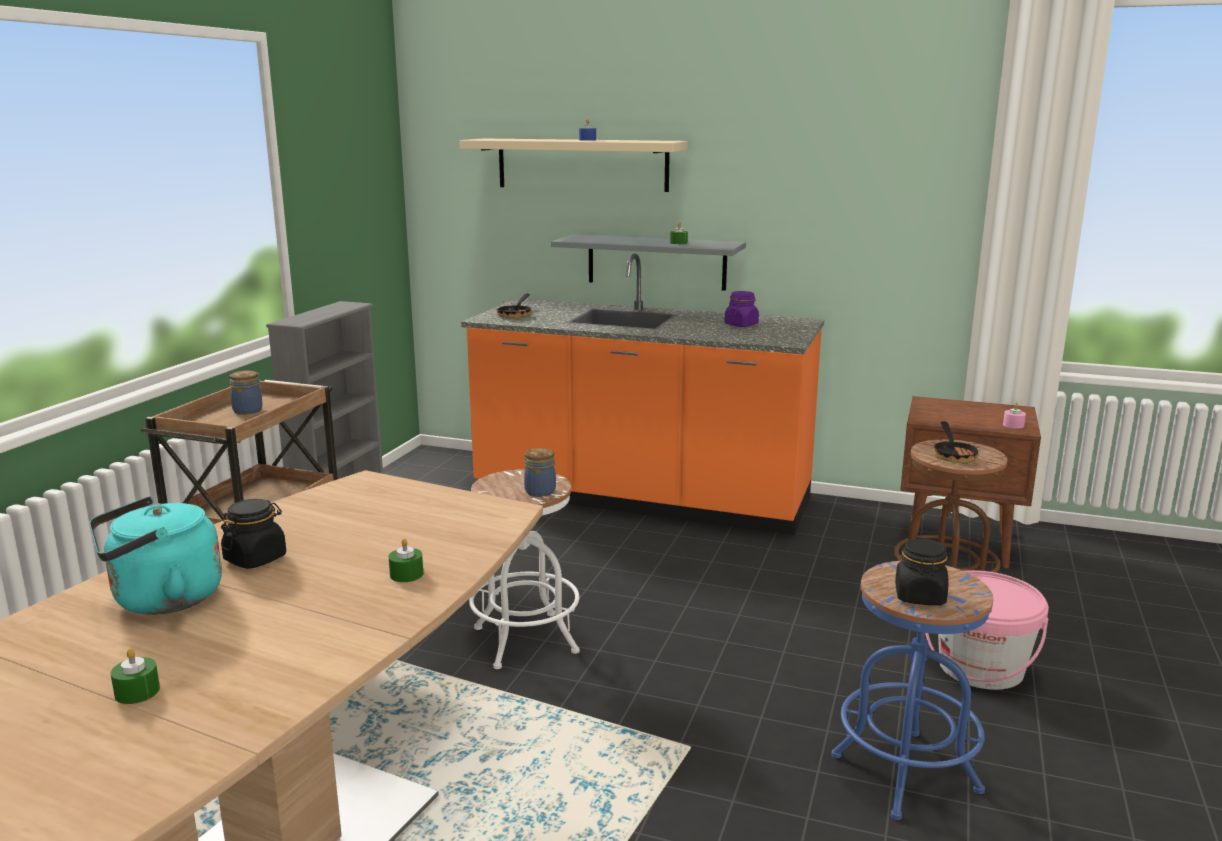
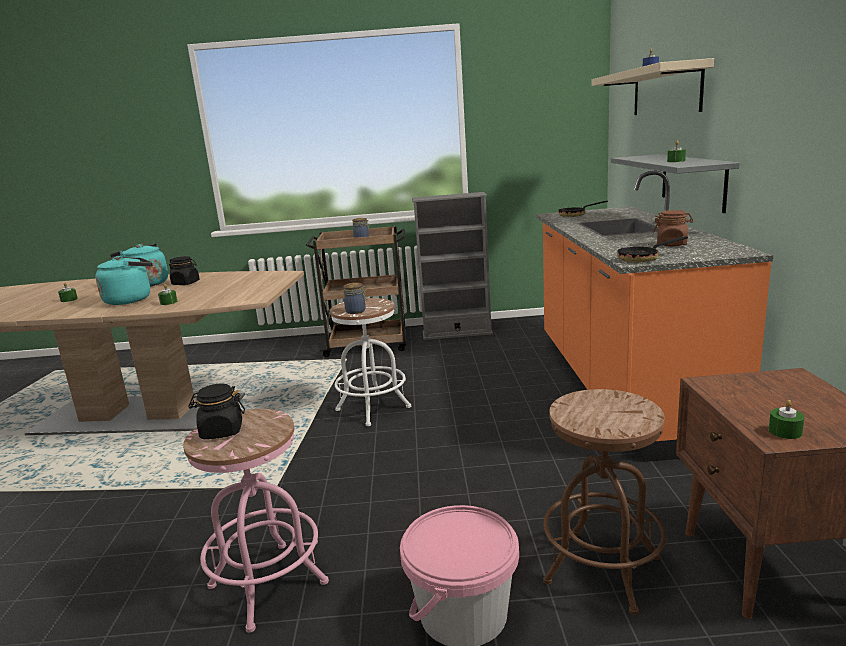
camera: 70 degrees right, 0 degrees up
(305, 611) = (131, 299): none -> turquoise kettle
(741, 325) = (672, 244): purple jar -> brown jar
(905, 773) = (268, 584): blue stool -> pink stool
(953, 455) = (595, 409): frying pan -> frying pan (643, 258)
(1013, 425) = (785, 431): pink candle -> green candle

